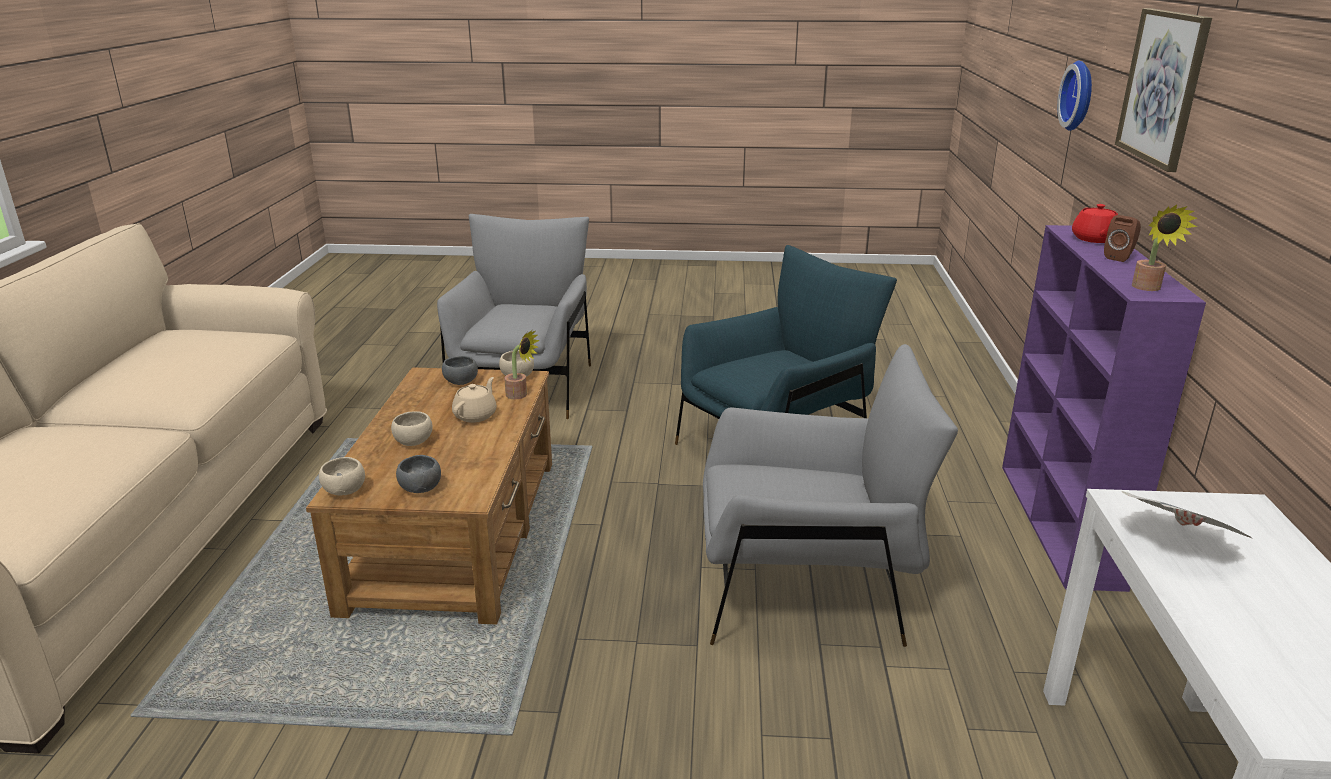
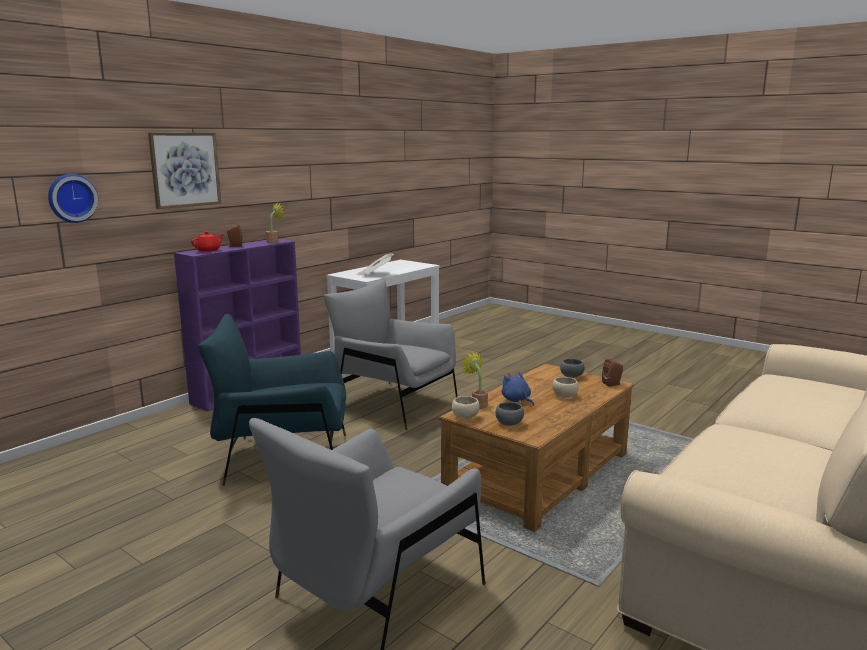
camera: 145 degrees left, 10 degrees down
(343, 491) = (612, 384): beige bowl -> brown speaker
(476, 415) = (517, 400): beige teapot -> blue plush toy

